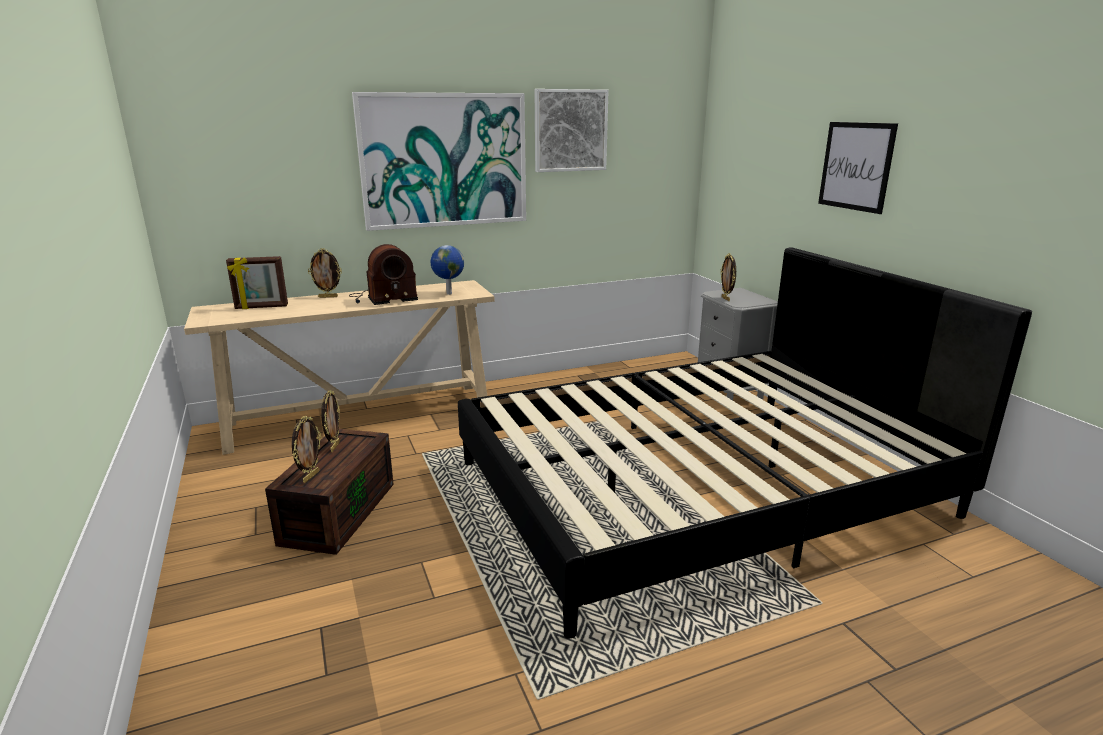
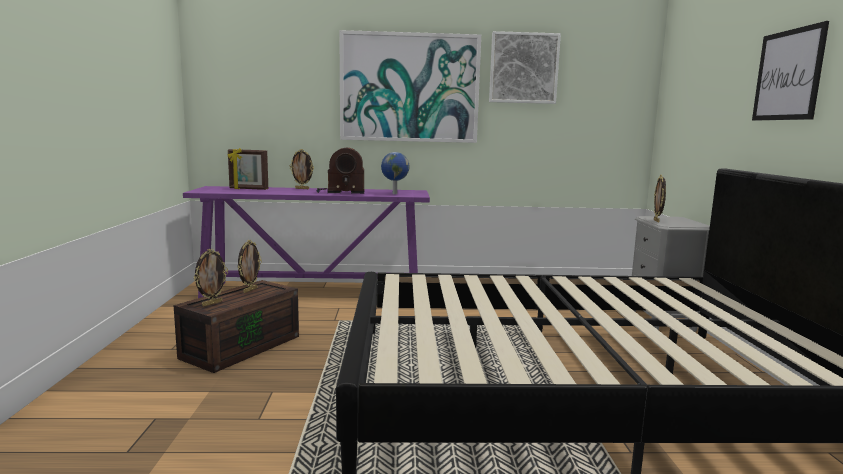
camera: 20 degrees right, 10 degrees down
(362, 416) = (315, 291): beige console table -> purple console table

